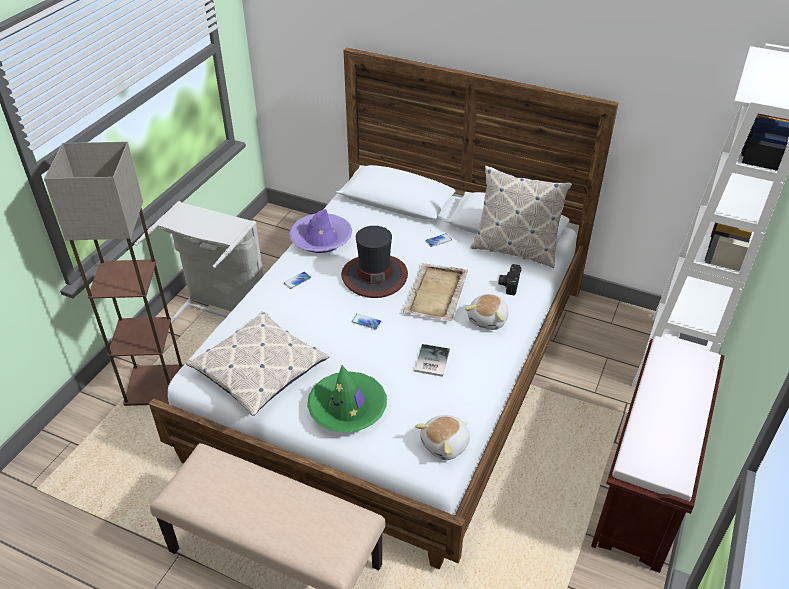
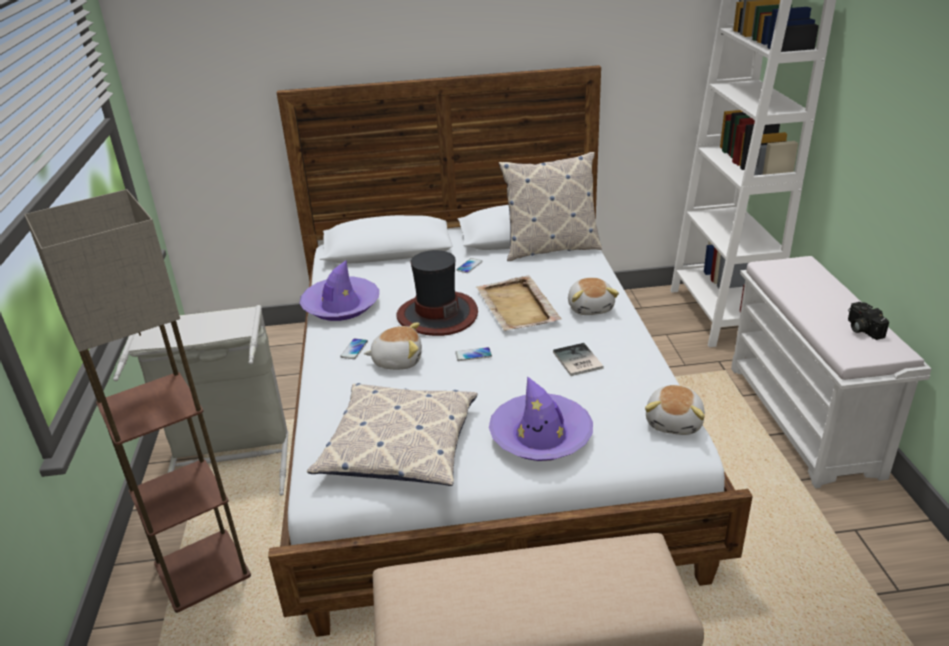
camera: 30 degrees left, 10 degrees down
(315, 303) = (397, 360): none -> plush toy
(347, 408) = (541, 436): green hat -> purple hat
(508, 284) = (576, 275): camera -> camera (861, 329)
(644, 488) = (804, 419): brown bench -> white bench

